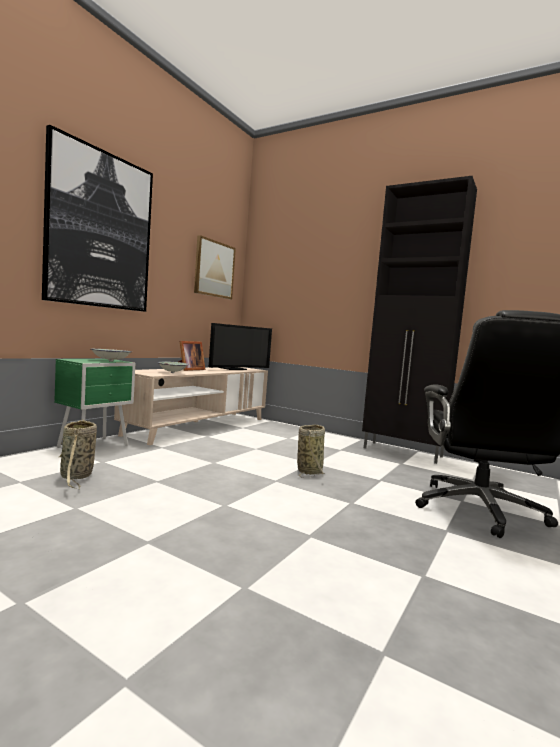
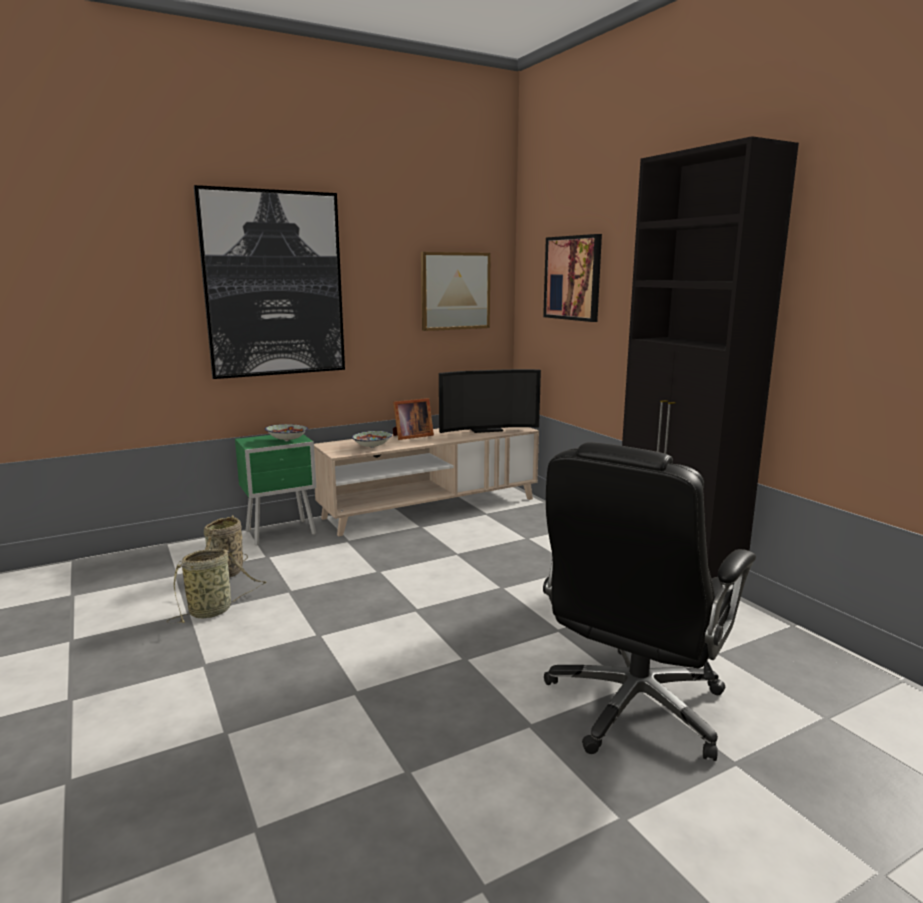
camera: 30 degrees right, 10 degrees up
(300, 267) = (573, 278): none -> picture
(310, 471) = (479, 600): basket -> basket (213, 611)

